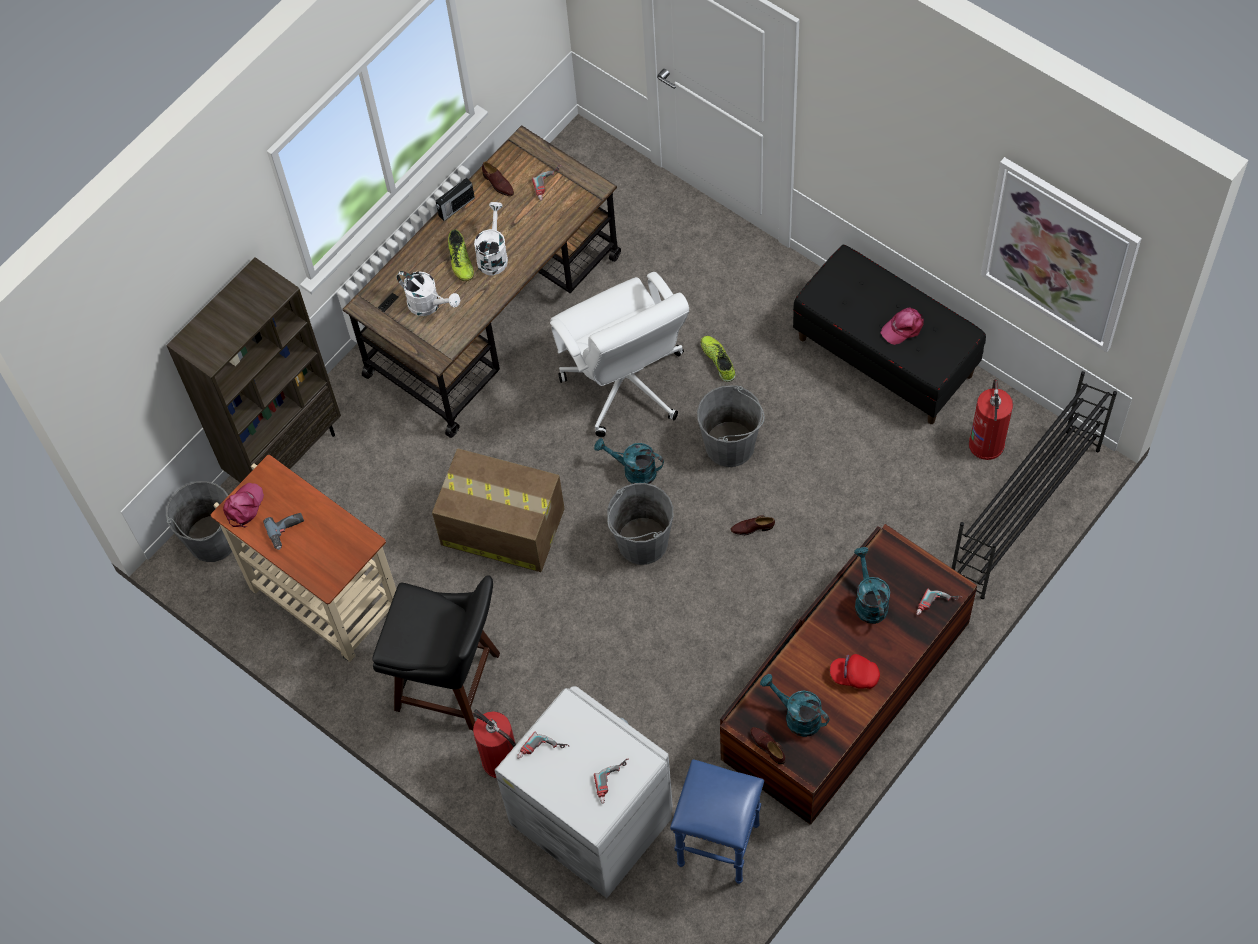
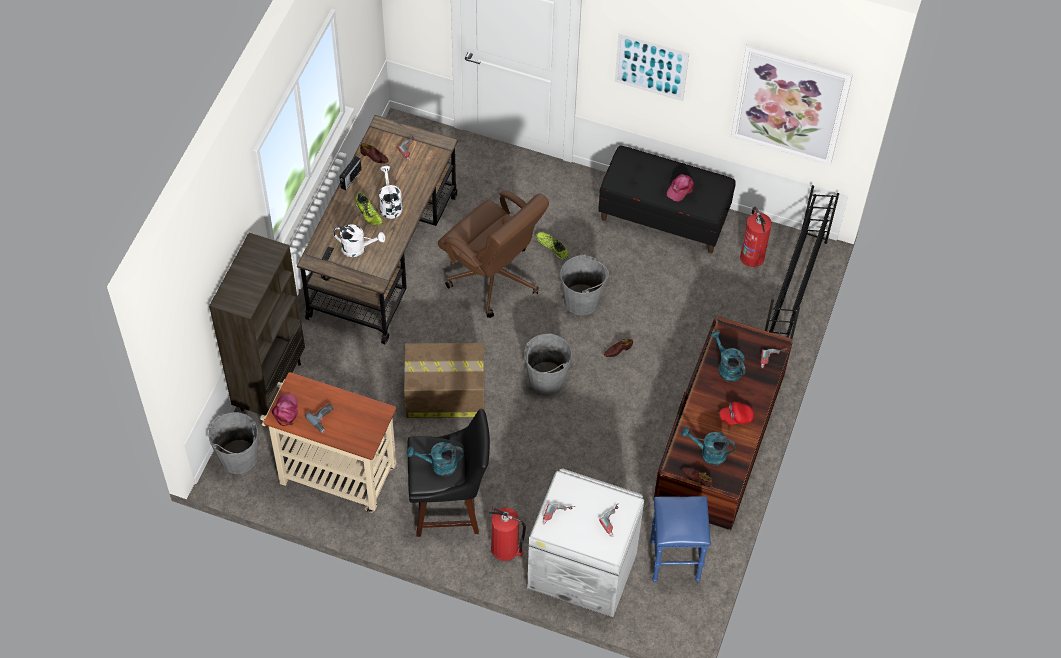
camera: 25 degrees left, 5 degrees down
(625, 381) = (493, 277): white office chair -> brown office chair
(633, 470) = (522, 334): turquoise watering can -> turquoise watering can (438, 465)
(884, 153) = (651, 67): none -> picture

